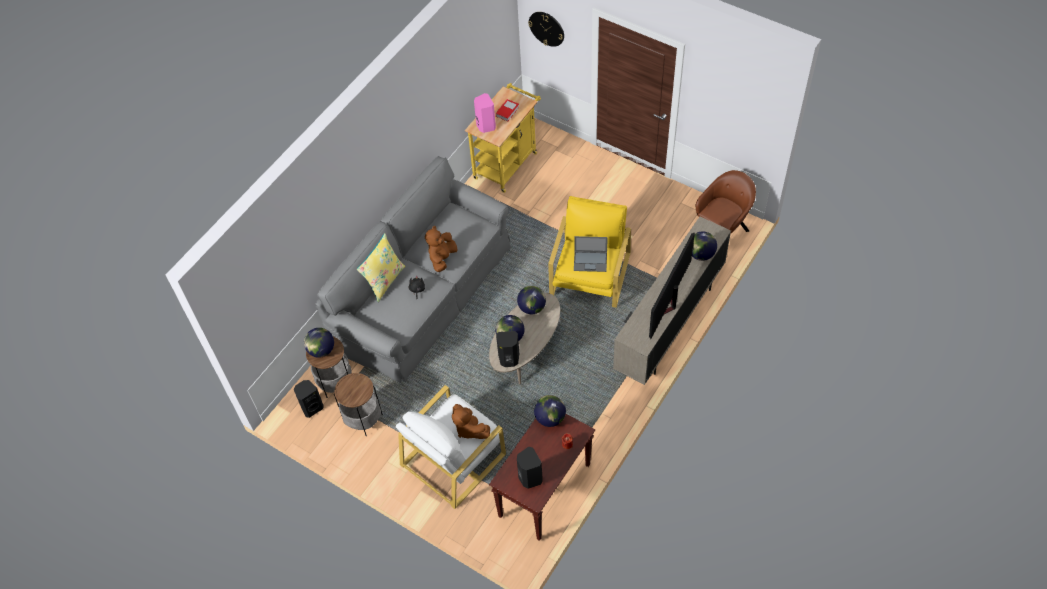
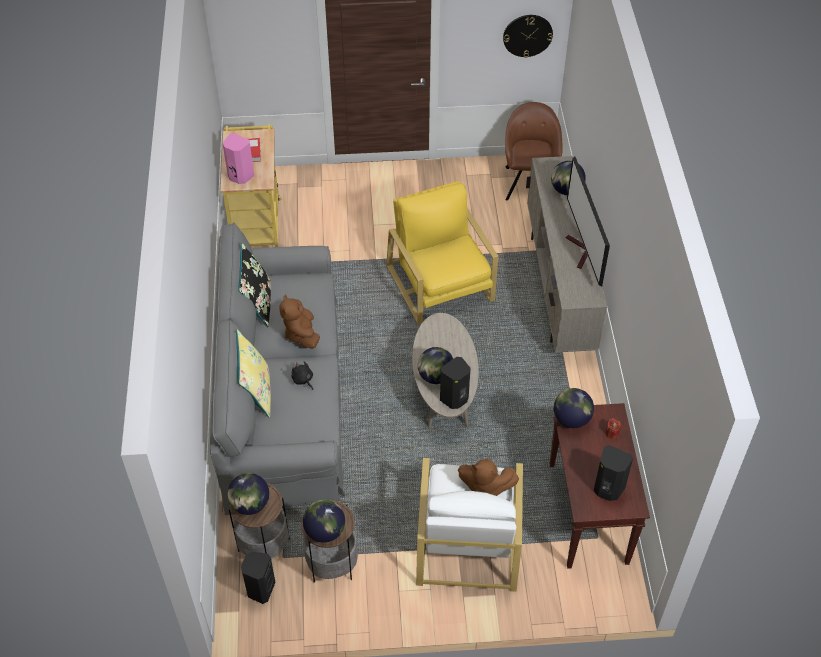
camera: 40 degrees left, 5 degrees down
(434, 222) = (257, 304): none -> black pillow
(532, 307) = (431, 336): globe -> globe (325, 531)
(546, 28) = (253, 37): wall clock -> wall clock (527, 35)
(590, 261) = (454, 258): laptop -> none

